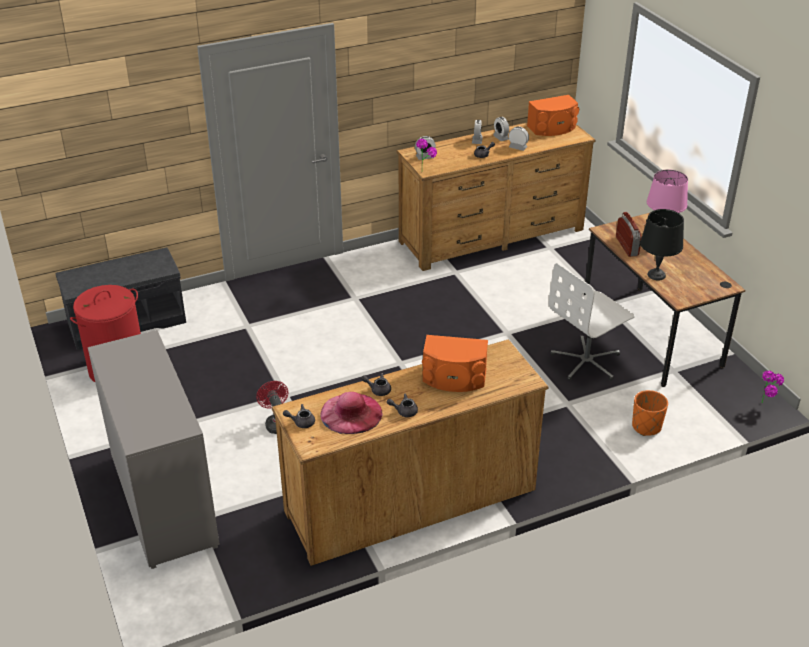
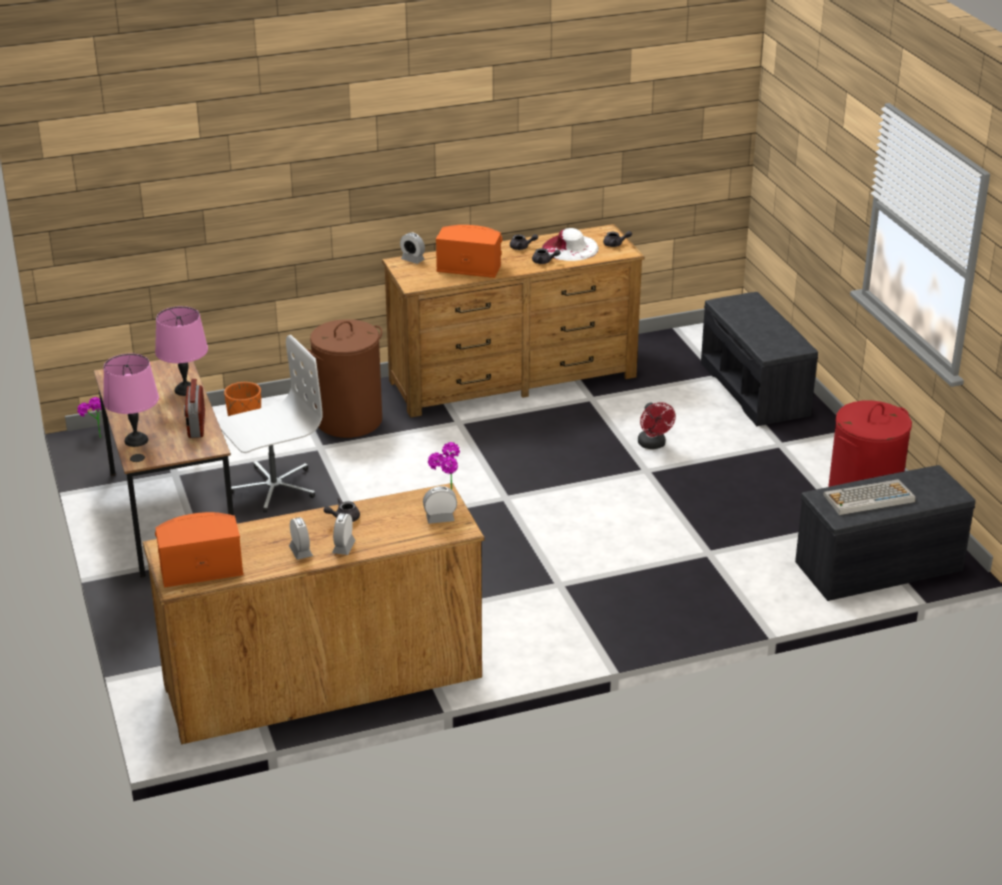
camera: 175 degrees left, 5 degrees down
(133, 268) = (868, 499): none -> keyboard
(163, 501) = (756, 389): grey dresser -> grey bench
(351, 413) = (570, 248): pink hat -> white hat
(518, 147) = (281, 530): alarm clock -> alarm clock (412, 260)
(554, 435) = (349, 420): none -> brown laundry basket
(656, 275) = (185, 389): black table lamp -> pink table lamp

